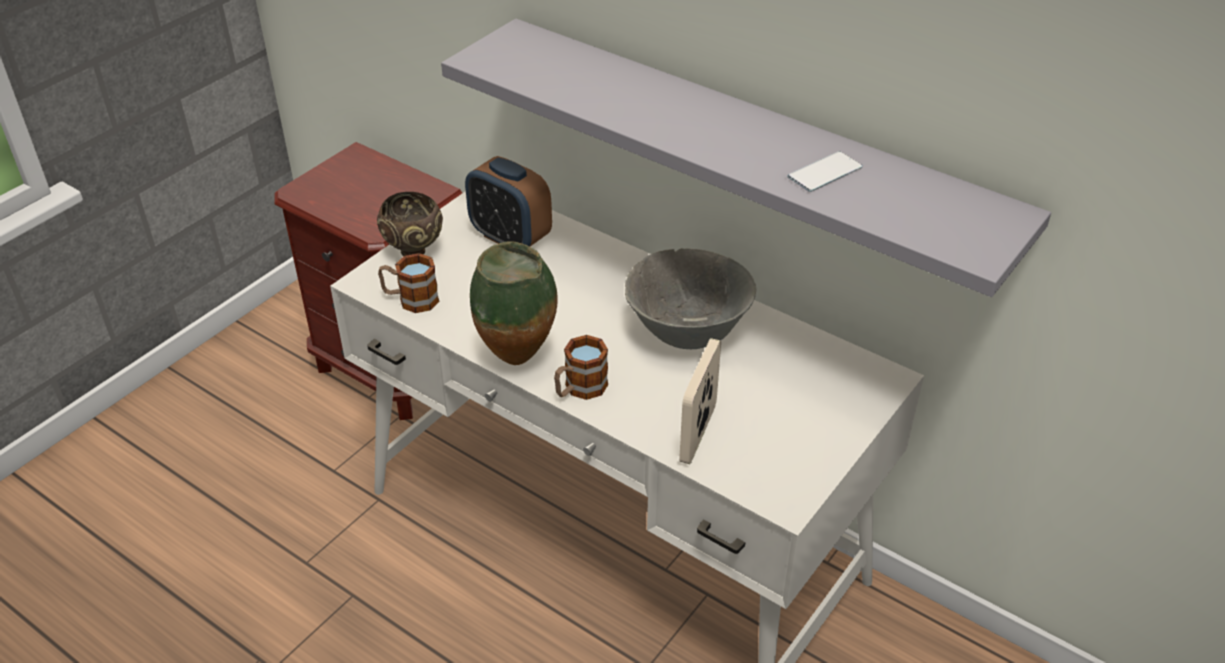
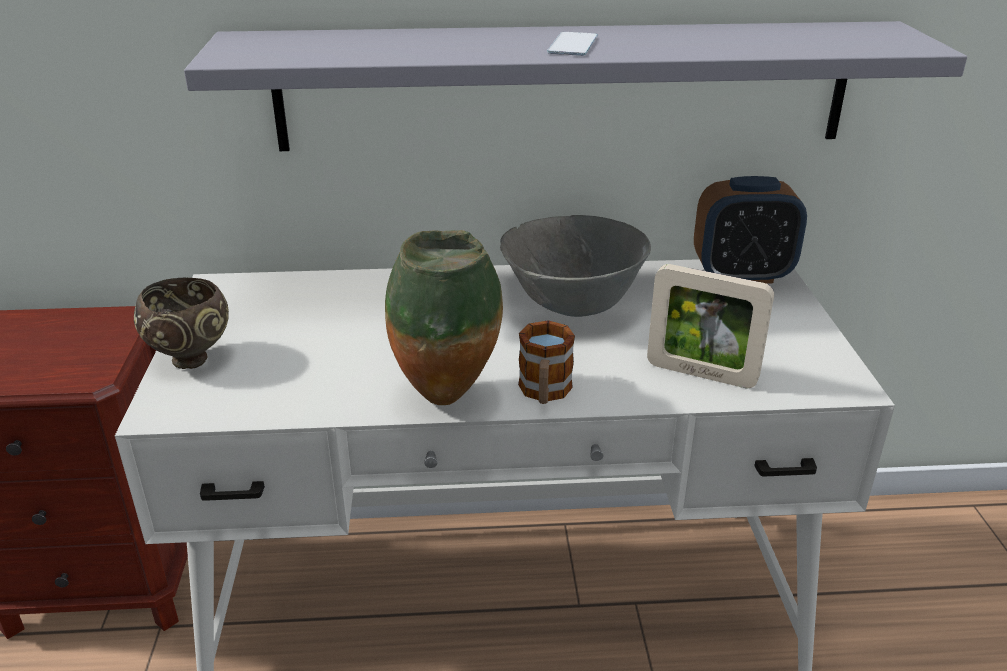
camera: 40 degrees left, 10 degrees down
(410, 299) = (245, 402): mug -> none
(510, 238) = (292, 306): alarm clock -> alarm clock (741, 275)
(698, 434) = (701, 374): picture frame -> picture frame turned 45 degrees counterclockwise
(825, 172) = (713, 41): phone -> phone (573, 44)

